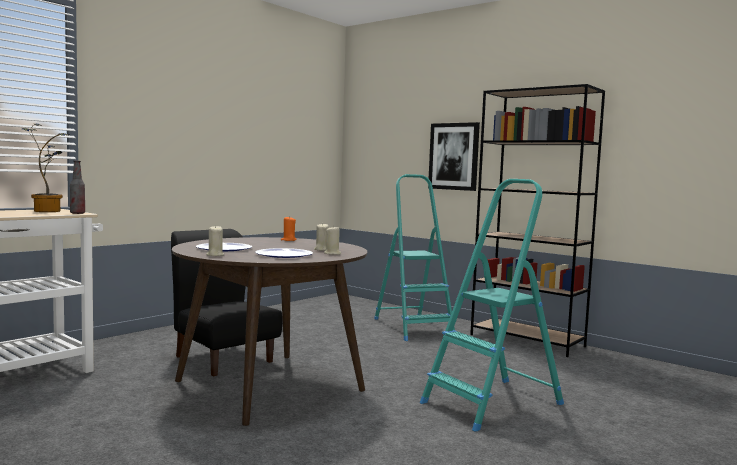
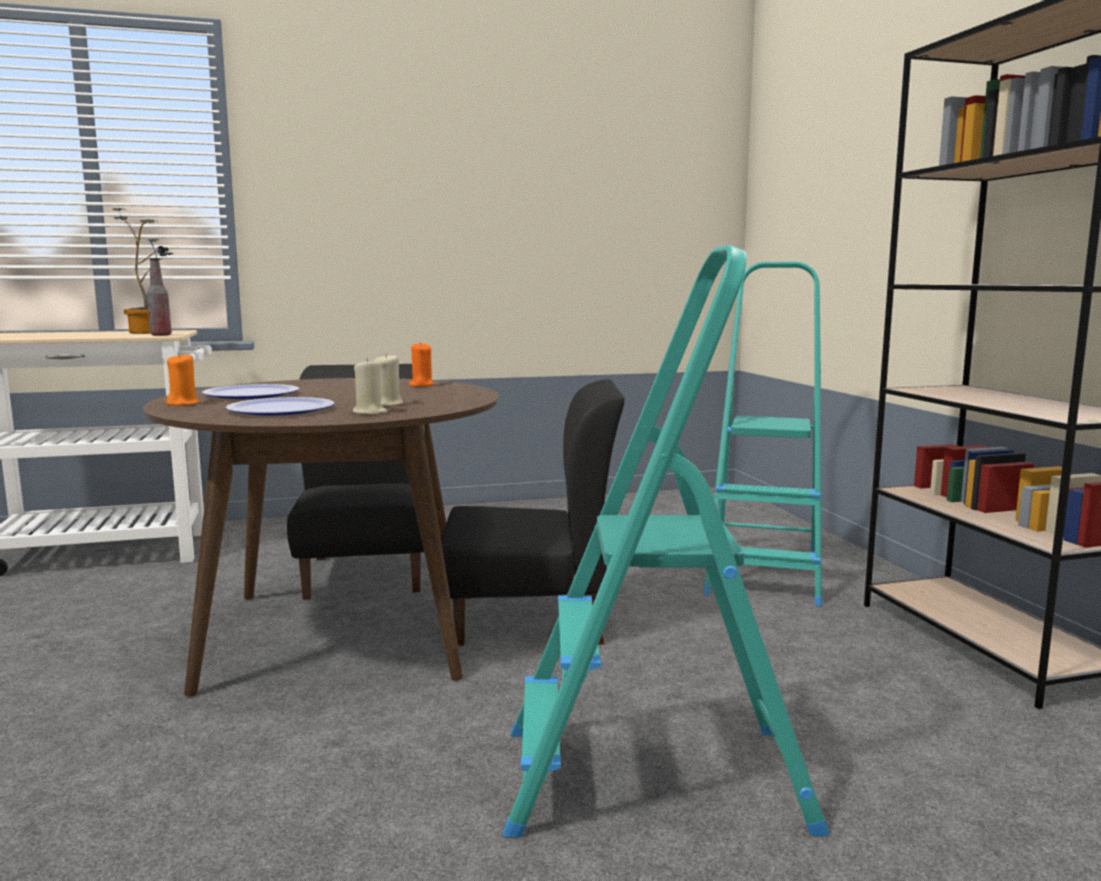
camera: 35 degrees right, 5 degrees up
(215, 255) = (183, 404): beige candle -> orange candle
(349, 363) = (530, 619): none -> black chair
(454, 156) = (901, 219): picture -> none

